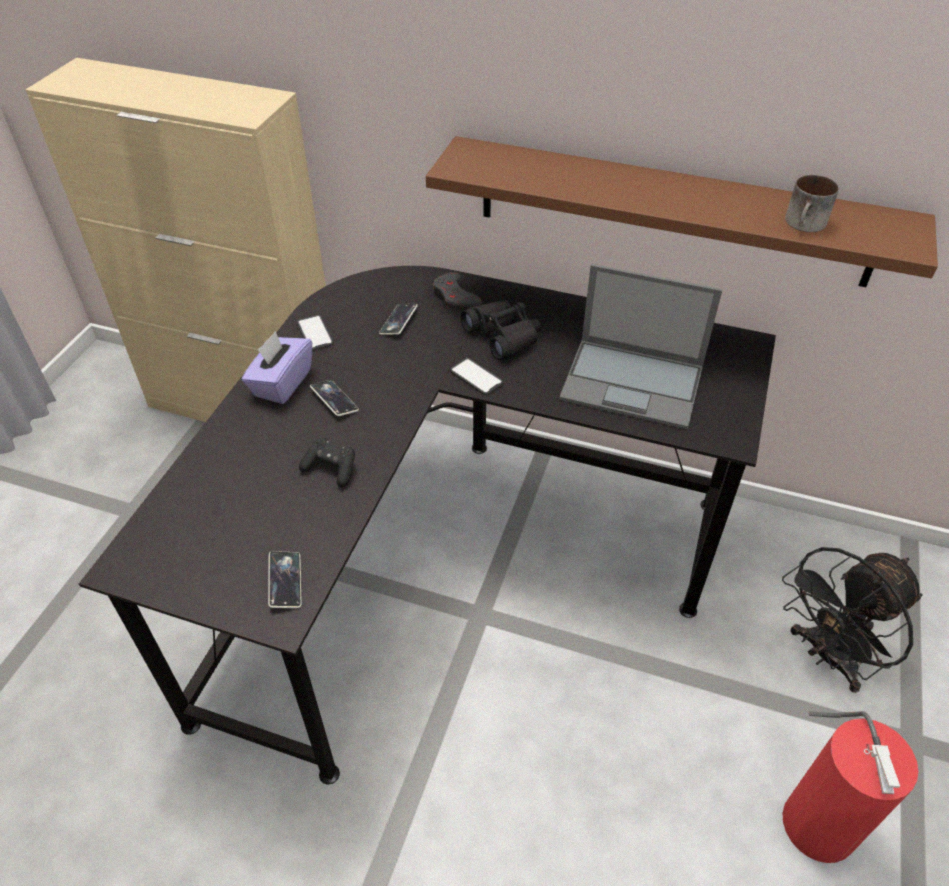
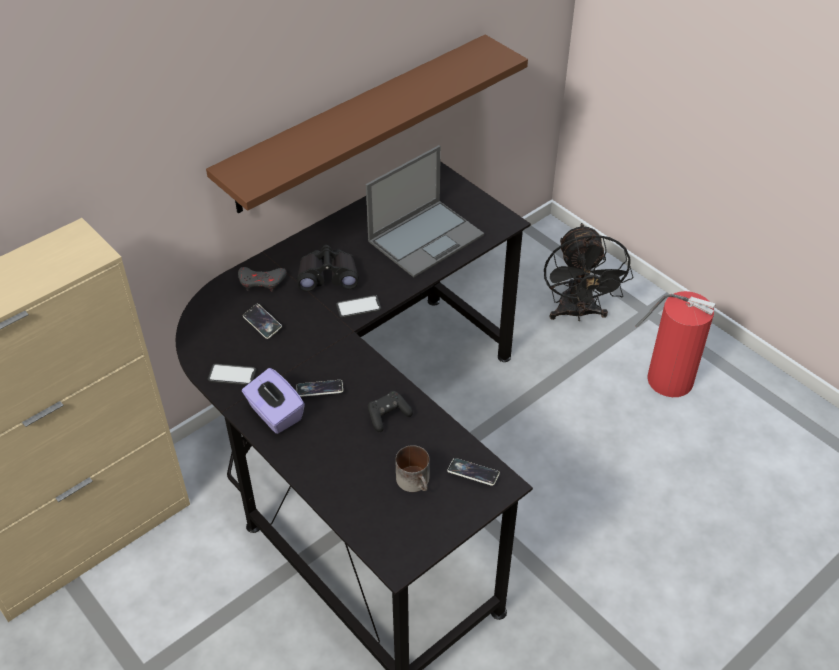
camera: 60 degrees left, 0 degrees up
(805, 224) = (454, 79): mug -> mug (416, 481)

